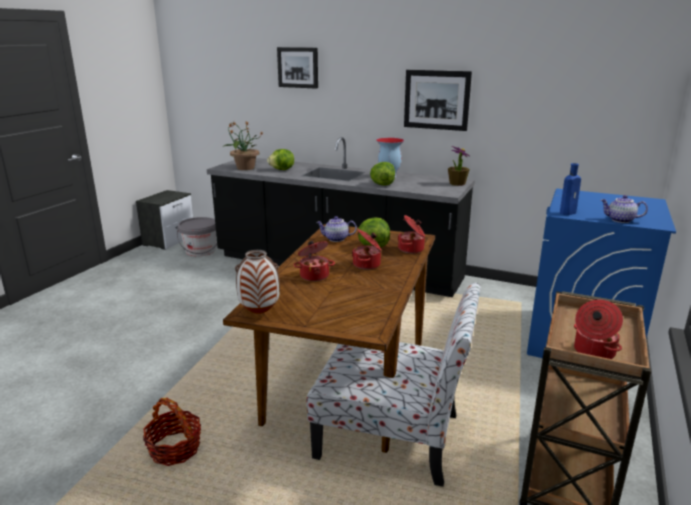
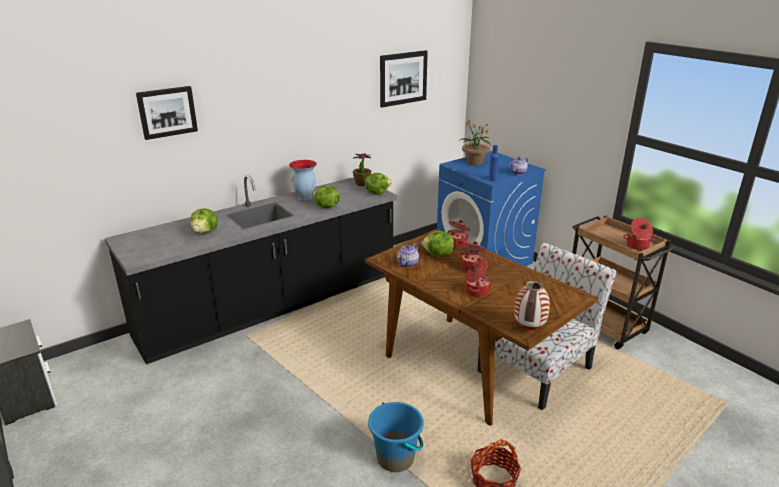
camera: 60 degrees left, 5 degrees up
(179, 382) = (396, 458): none -> blue bucket
(200, 251) = (105, 378): grey bucket -> none
(245, 168) = (163, 248): potted plant -> potted plant (474, 162)
(436, 100) = (319, 116): picture -> picture (403, 78)
(447, 191) = (377, 193): none -> lettuce

